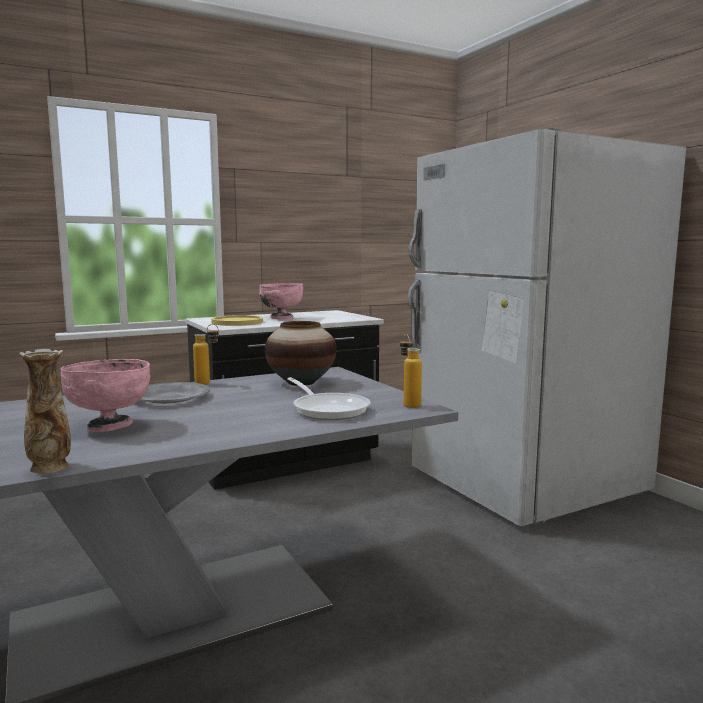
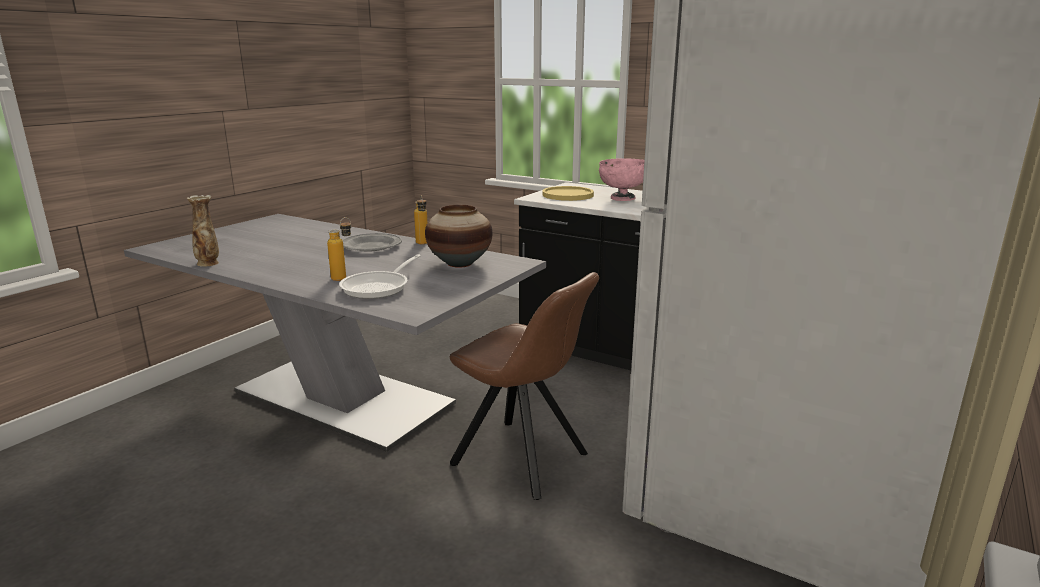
camera: 60 degrees right, 10 degrees up
(110, 426) = (291, 253): pink bowl -> none
(409, 404) = (423, 306): bottle -> bottle (344, 277)
(409, 546) = (521, 458): none -> brown chair

